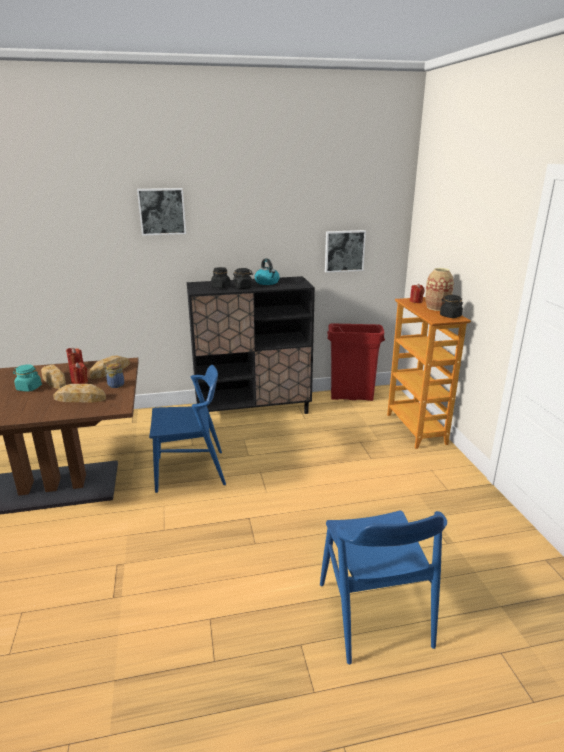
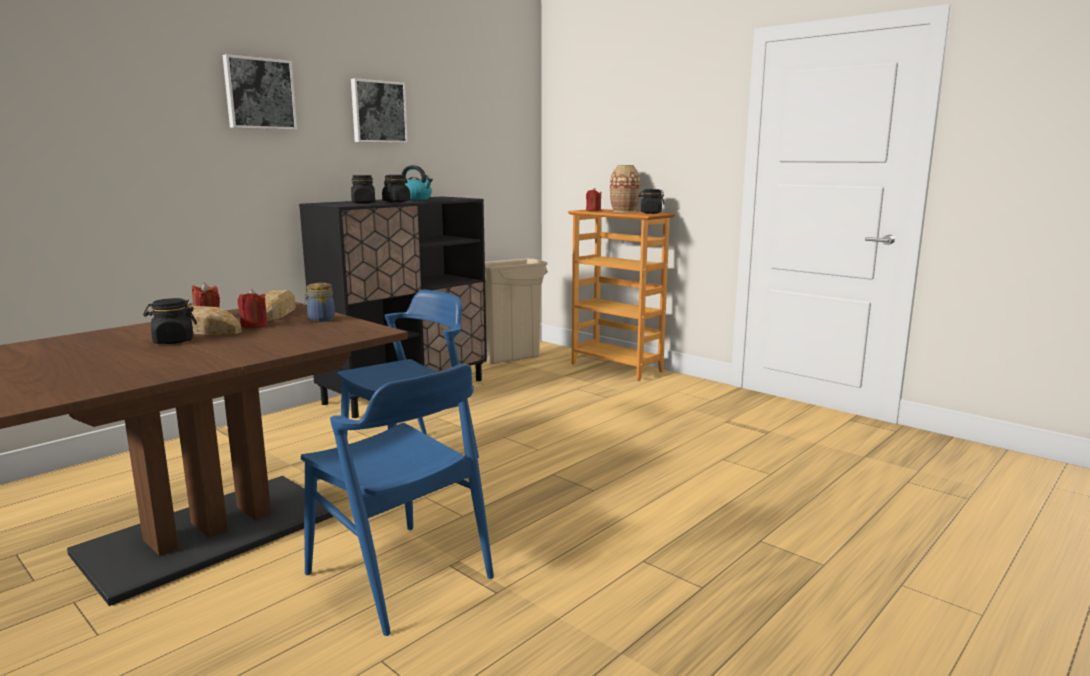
camera: 35 degrees left, 10 degrees down
(29, 388) = (173, 341): turquoise jar -> black jar
(80, 398) = (294, 334): bread -> none
(344, 251) = (481, 165): picture -> picture (378, 112)
(352, 397) = (511, 358): red trash can -> beige trash can
(374, 614) = (786, 496): blue chair -> blue chair (399, 576)

